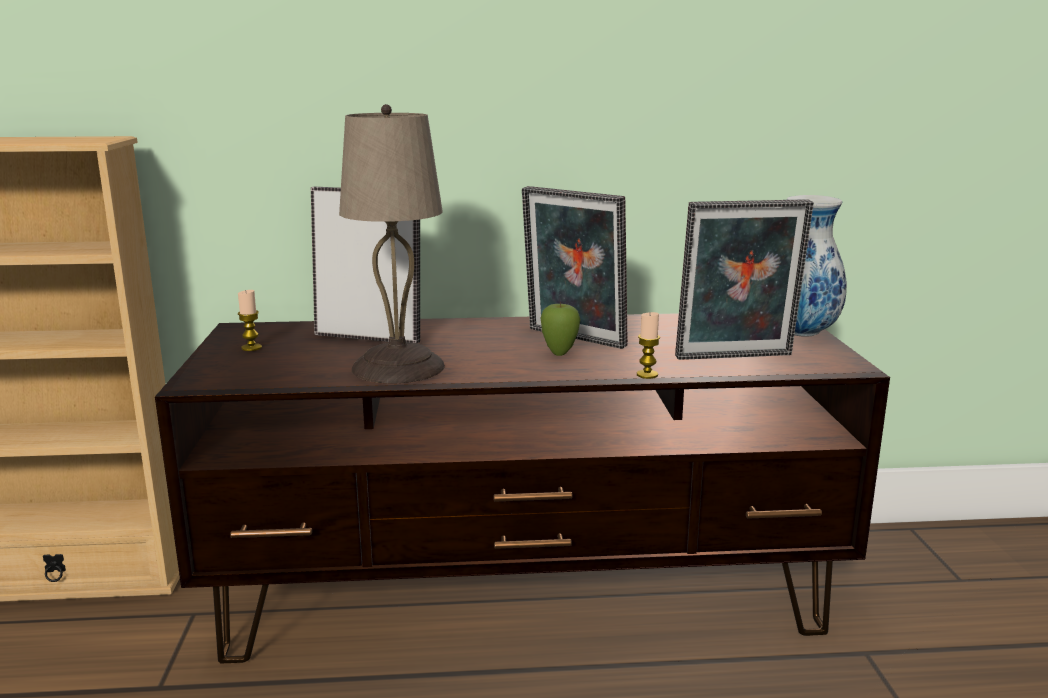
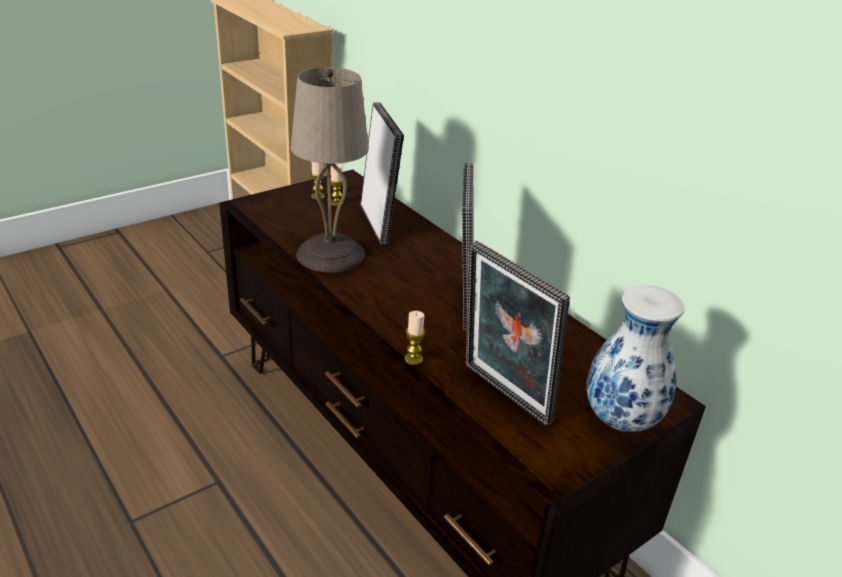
camera: 55 degrees right, 15 degrees up
(286, 343) = (336, 203): none -> candle
(559, 353) = (422, 306): apple -> none

